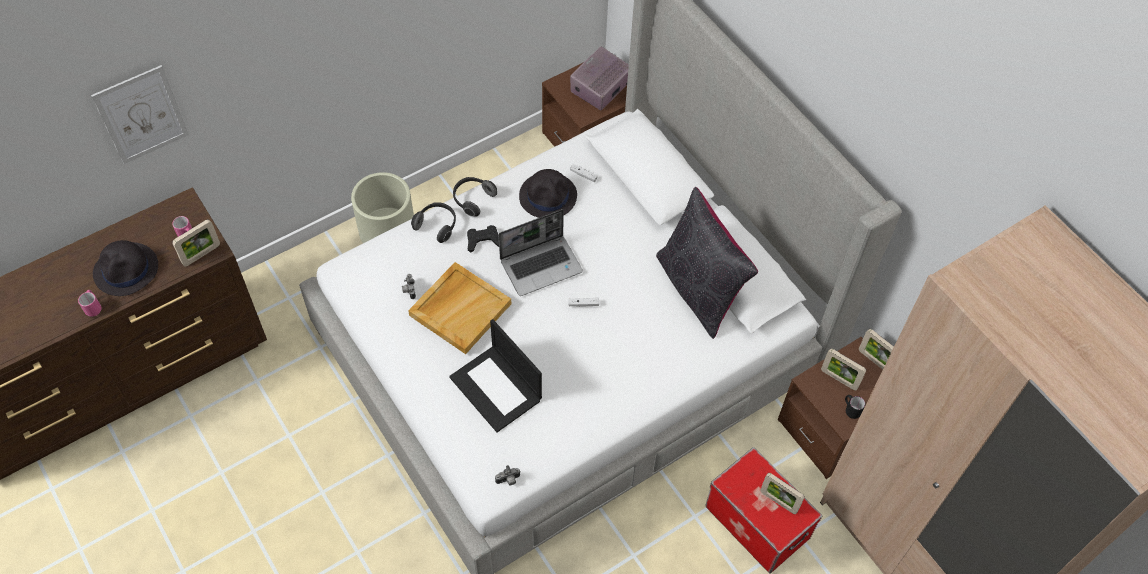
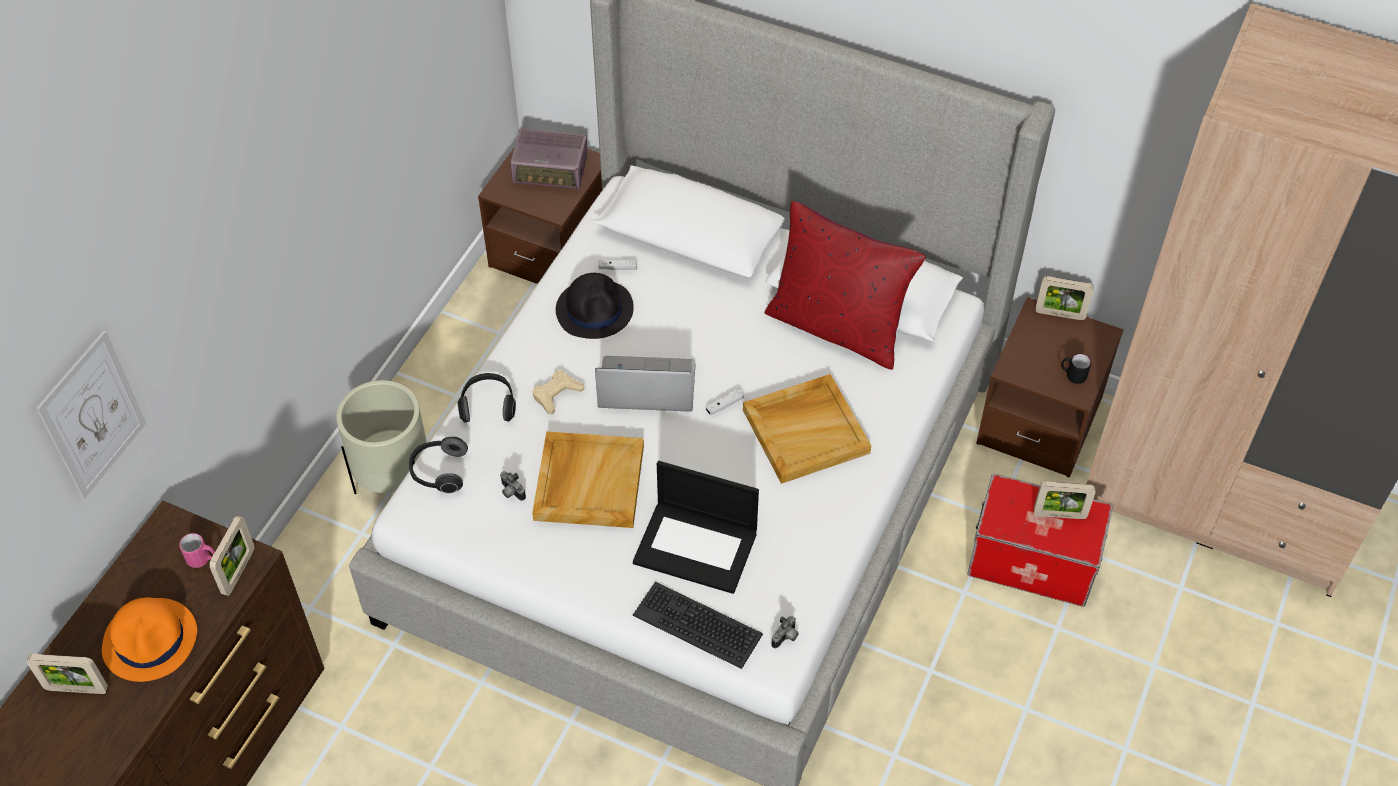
camera: 30 degrees left, 5 degrees down
(93, 307) = (140, 707): pink mug -> none
(126, 270) = (151, 640): black hat -> orange hat
(460, 440) = (698, 624): none -> keyboard
(472, 199) = (508, 356): headphones -> headphones (439, 472)
(483, 240) = (557, 394): black game controller -> beige game controller
(541, 265) = (645, 387): laptop -> laptop turned 120 degrees counterclockwise
(600, 87) = (551, 171): radio -> radio turned 90 degrees counterclockwise
(624, 349) = (806, 430): none -> beige tray
(698, 289) = (838, 326): black pillow -> red pillow
(839, 379) = (1038, 351): picture frame -> picture frame (76, 689)

